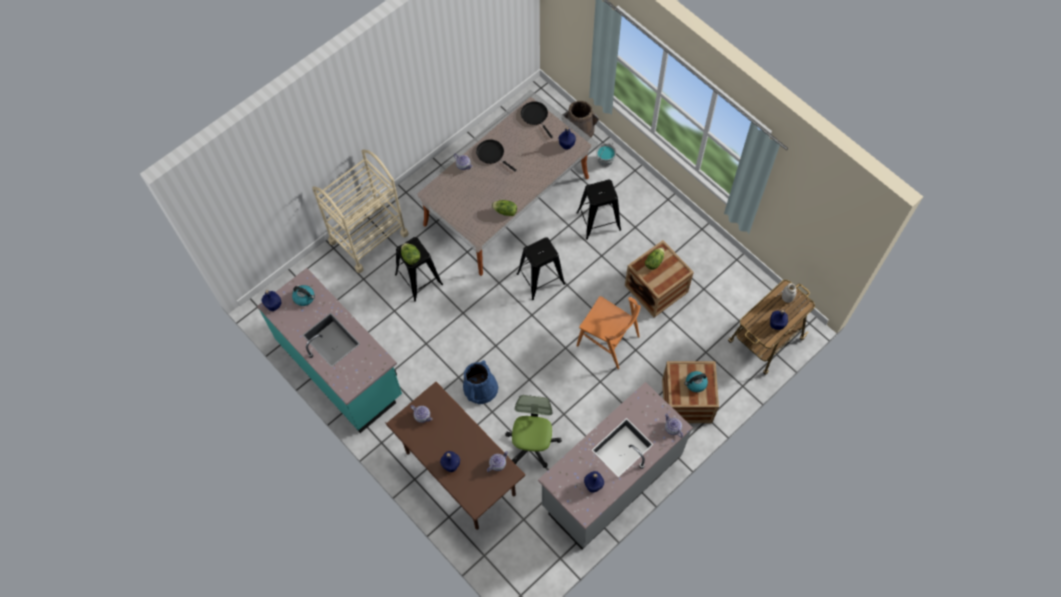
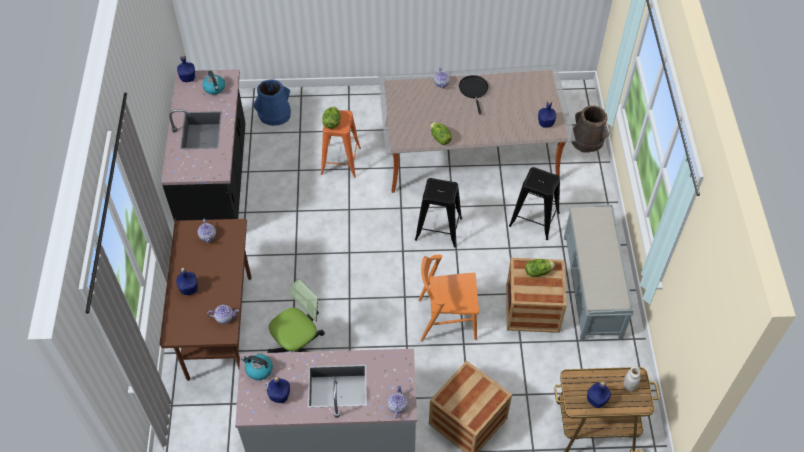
camera: 40 degrees right, 10 degrees down
(341, 368) = (216, 182): turquoise counter -> black counter
(368, 237) = (334, 106): beige cart -> none
(418, 279) = (340, 161): black stool -> orange stool
(480, 388) = (303, 275): blue bucket -> blue bucket (274, 113)
(535, 116) = (540, 86): black frying pan -> none
(605, 160) = (587, 177): grey bucket -> none
(608, 341) = (446, 319): orange chair -> orange chair turned 105 degrees clockwise
(680, 242) = (592, 287): none -> grey bench
(695, 383) = (474, 399): kettle -> kettle (259, 370)

